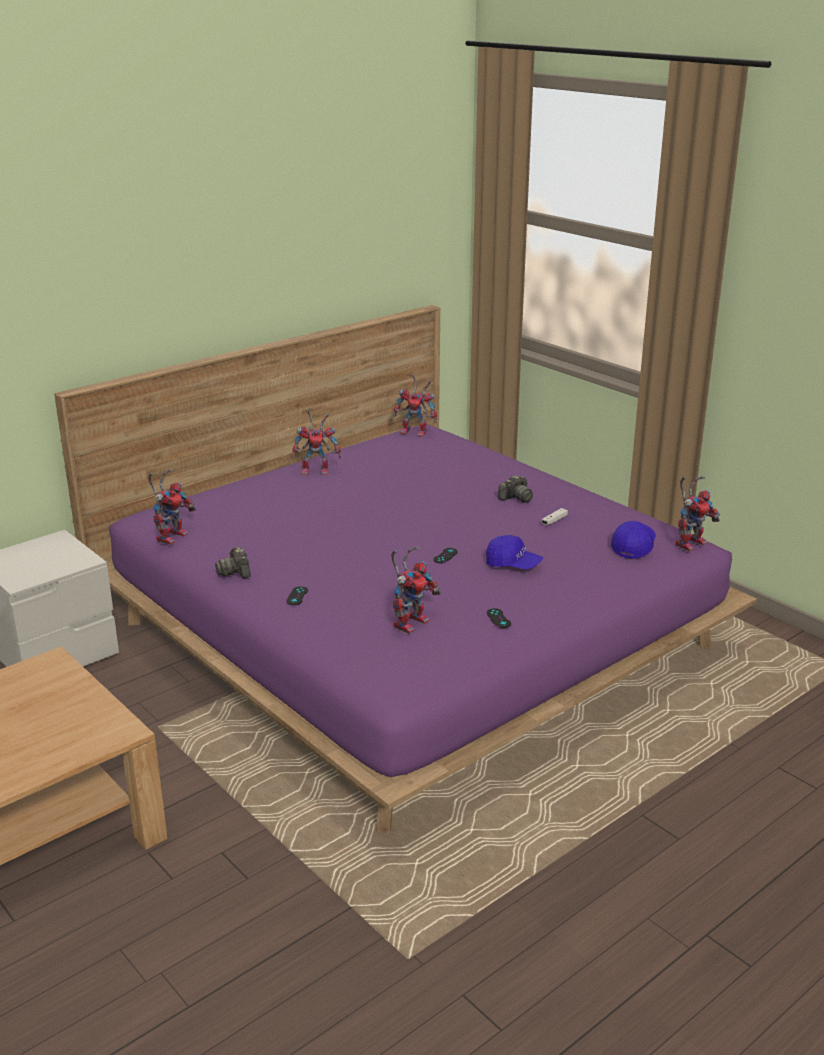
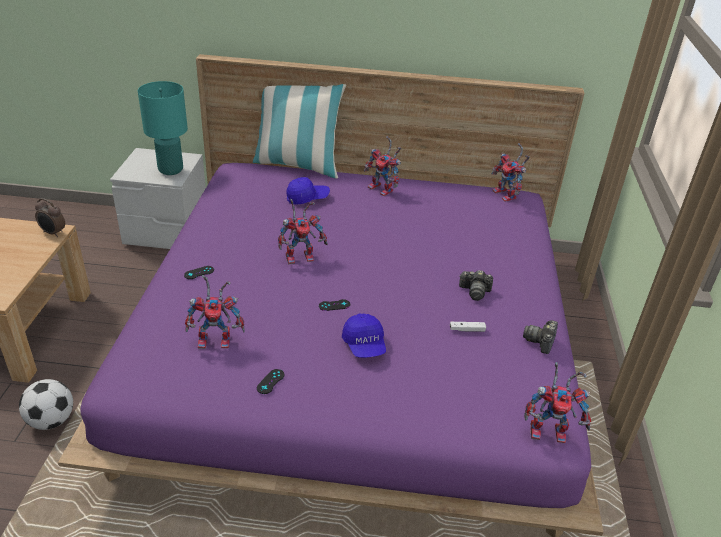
camera: 45 degrees right, 10 degrees up
(53, 663) = (53, 233): none -> alarm clock
(65, 557) = (170, 171): none -> turquoise table lamp
(172, 535) = (223, 188): toy robot -> toy robot (301, 256)
(198, 489) = (297, 165): none -> pillow
(235, 572) = (203, 233): camera -> camera (540, 341)
(252, 842) = (51, 421): none -> football
(633, 546) = (488, 398): blue cap -> blue cap (307, 198)

